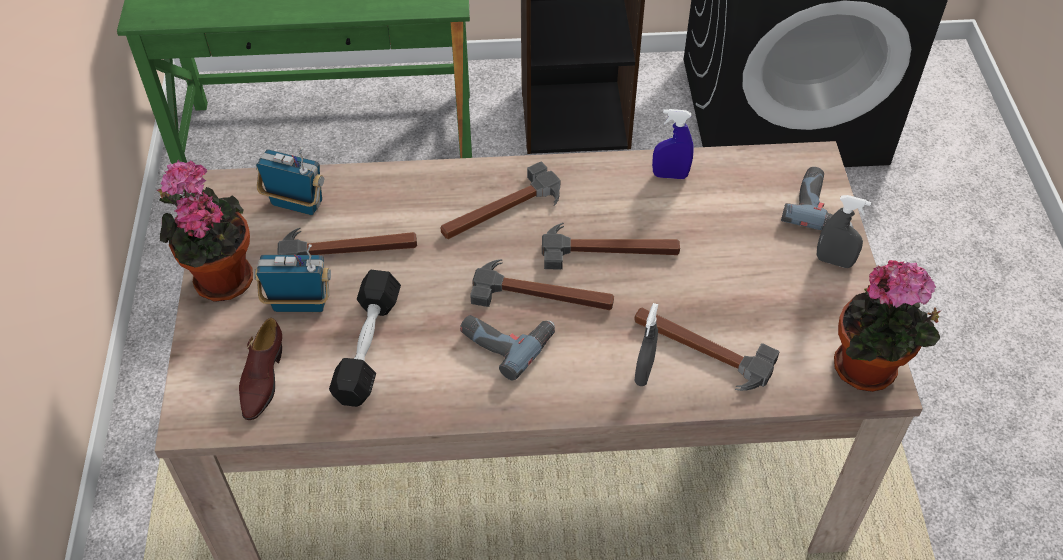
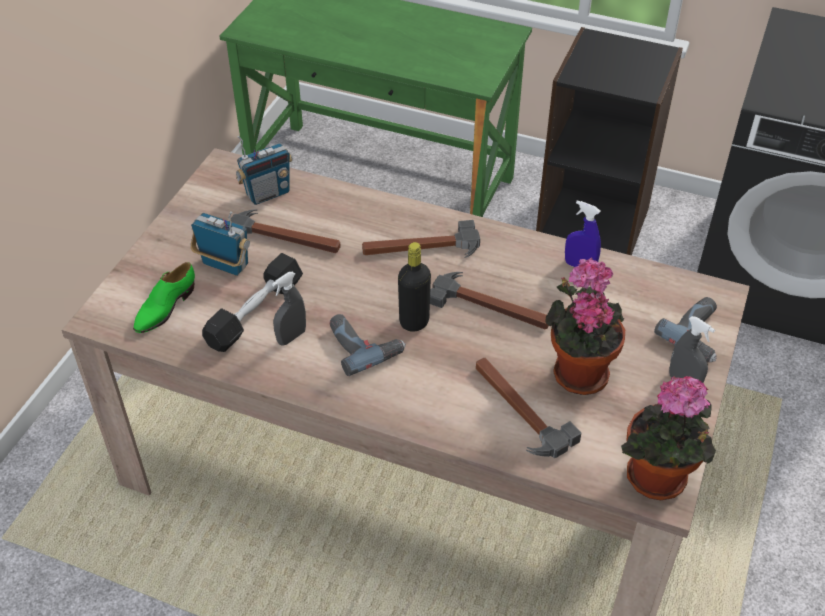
camera: 25 degrees right, 5 degrees down
(219, 277) = (180, 226): potted plant -> potted plant (577, 371)
(262, 379) = (165, 308): brown shoe -> green shoe
(296, 204) = (267, 193): radio -> radio turned 105 degrees clockwise
(543, 294) = (414, 321): hammer -> black bottle
(644, 372) = (459, 409): grey spray bottle -> grey spray bottle (291, 337)

